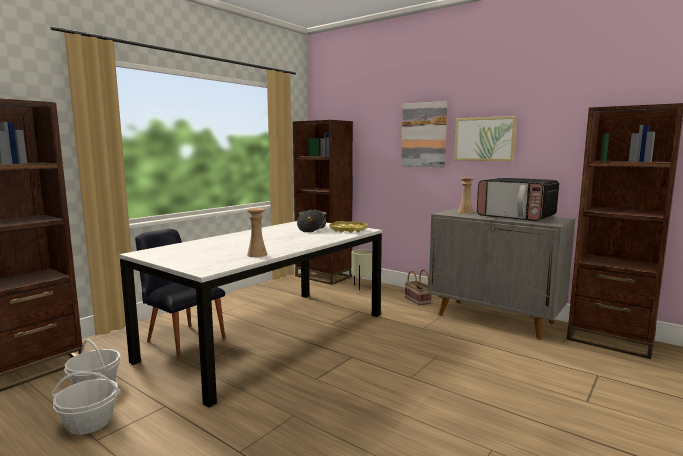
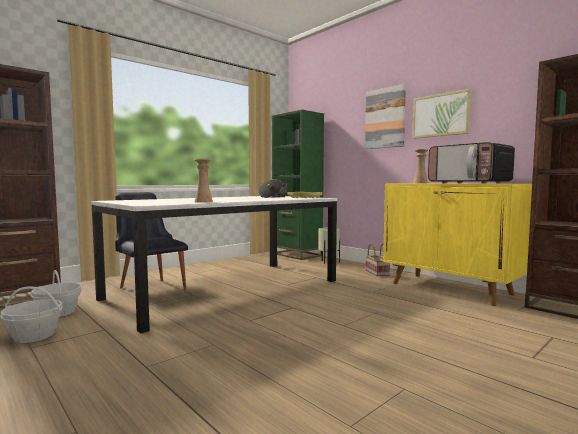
camera: 10 degrees right, 5 degrees down
(323, 276) = (297, 254): brown bookcase -> green bookcase
(495, 319) = (451, 289): grey cabinet -> yellow cabinet

